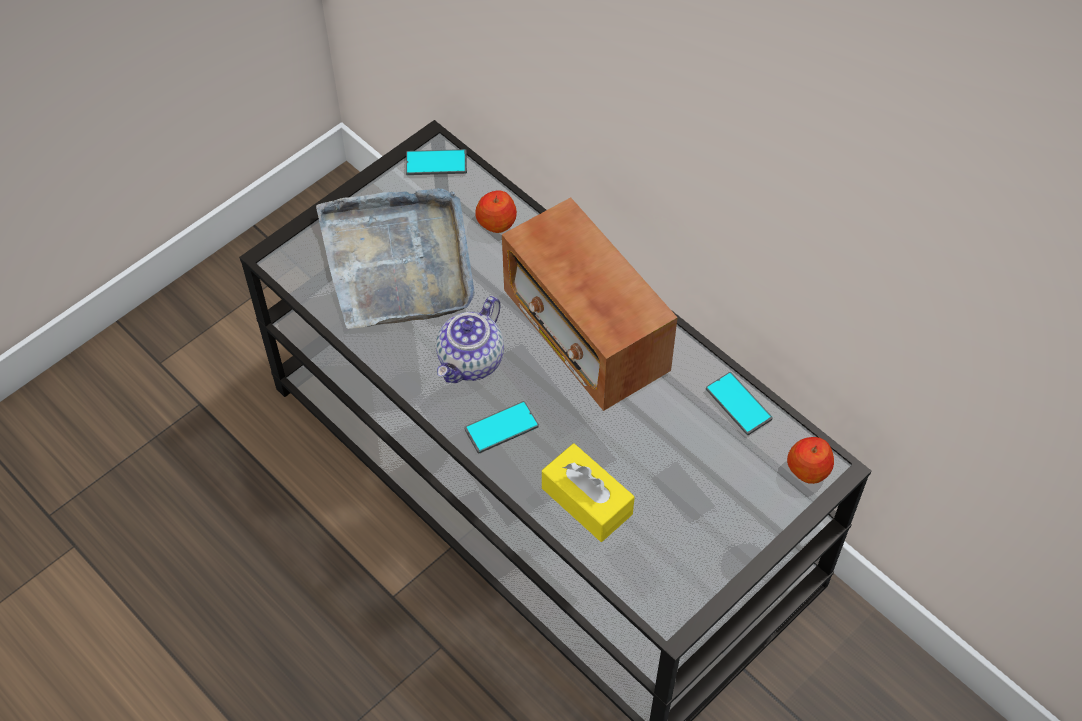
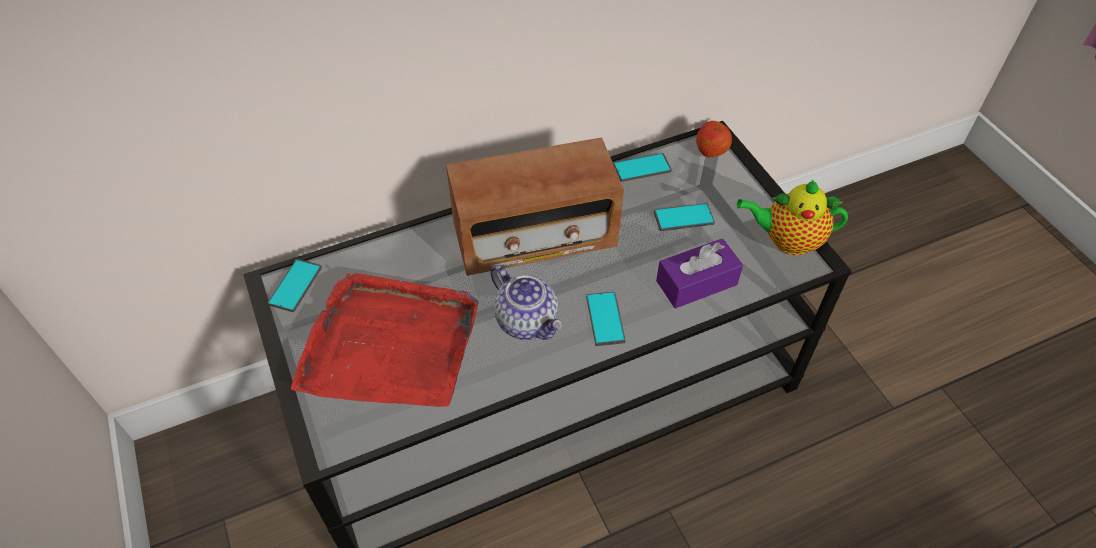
camera: 70 degrees left, 5 degrees down
(398, 261) = (390, 345): grey tray -> red tray
(496, 222) = (388, 262): apple -> none
(587, 501) = (696, 282): yellow tissue box -> purple tissue box
(679, 466) = (683, 218): none -> phone
(691, 581) = (787, 241): none -> teapot

